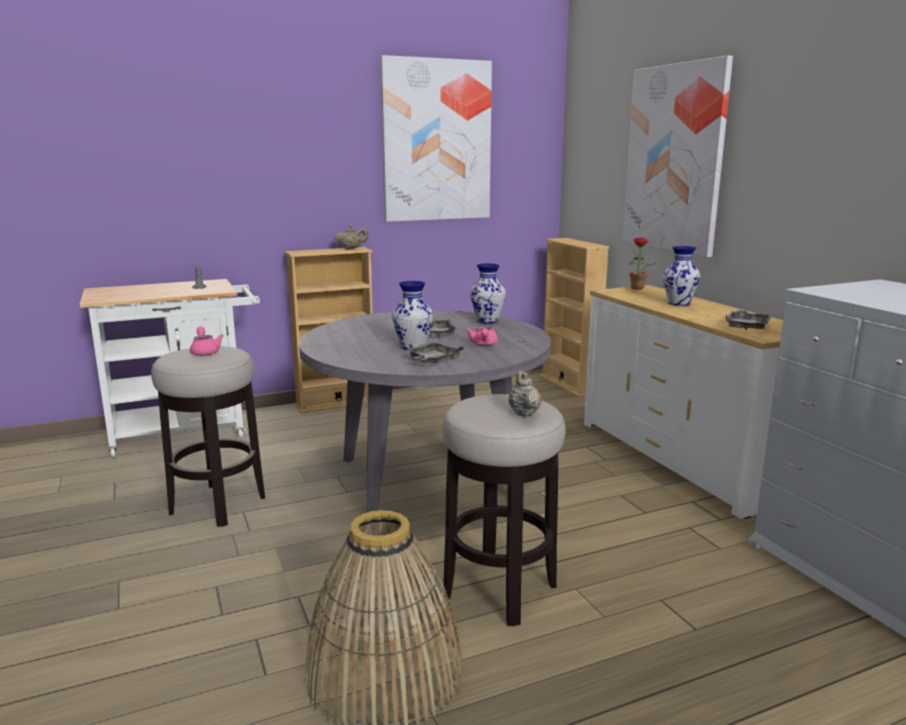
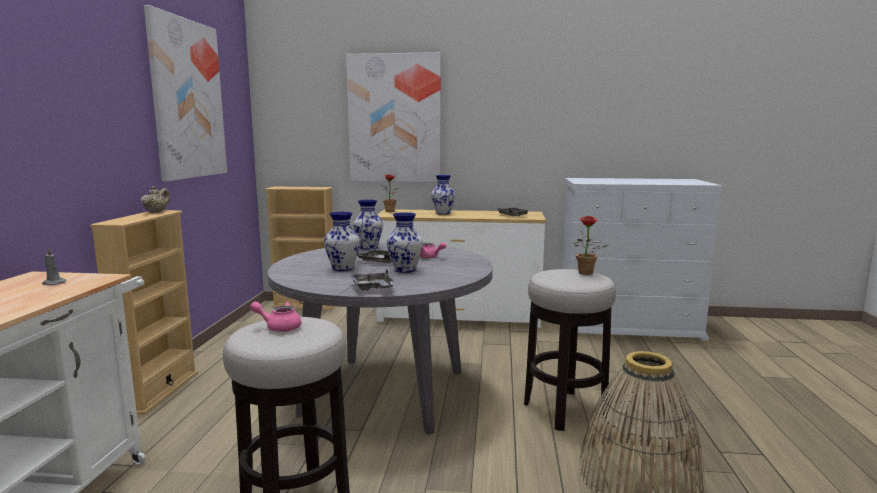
camera: 60 degrees left, 5 degrees down
(388, 331) = (343, 268): none -> vase
(432, 361) = (451, 271): grey tray -> grey tray (373, 288)
(524, 412) = (585, 273): beige teapot -> potted plant

